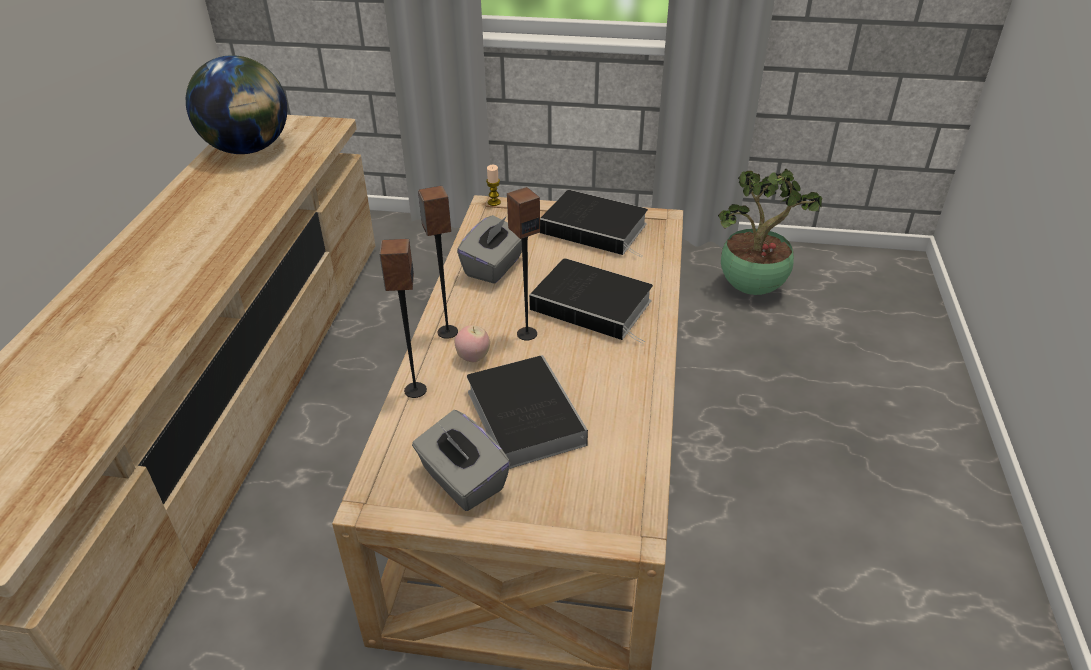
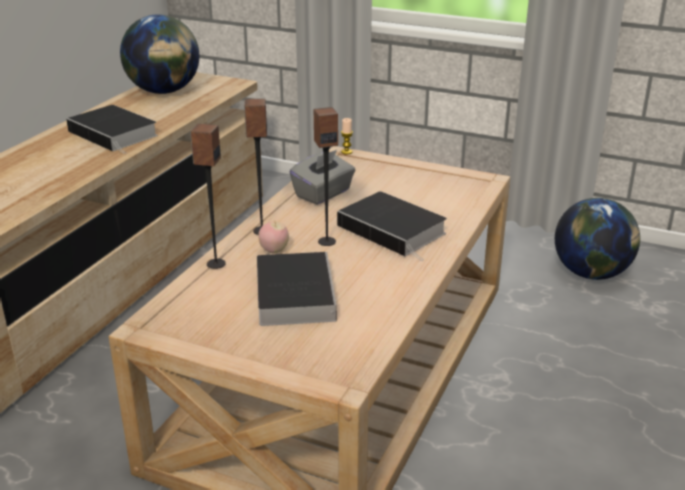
camera: 15 degrees right, 10 degrees down
(462, 480) = (221, 326): grey tissue box -> none
(597, 228) = (425, 179): book -> book (115, 134)
(753, 288) = (591, 273): potted plant -> globe

